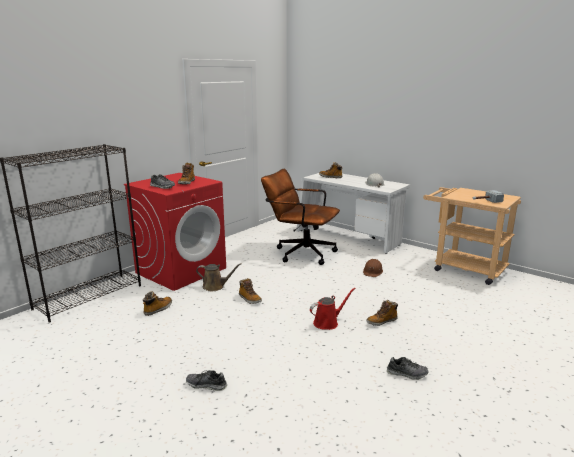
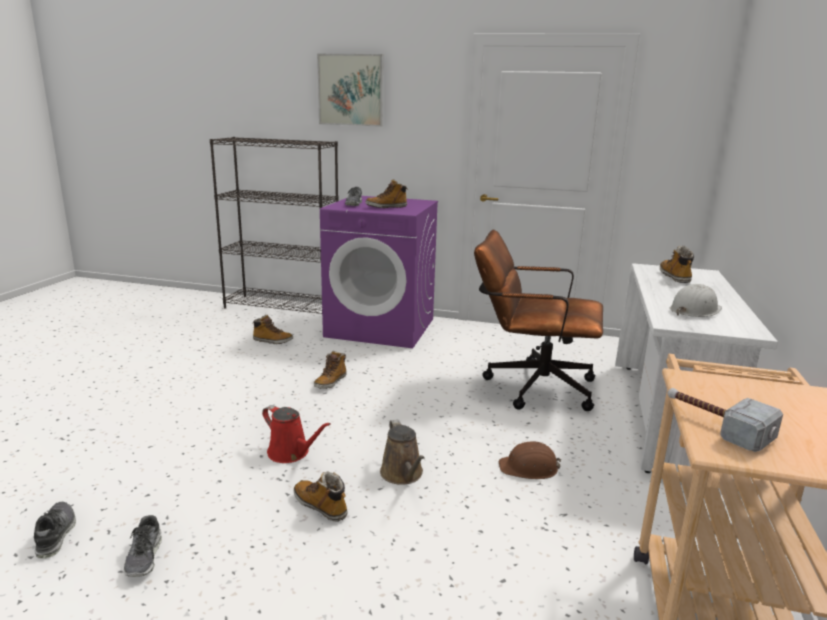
camera: 65 degrees right, 0 degrees up
(108, 101) = (350, 90): none -> picture
(181, 270) = (381, 327): red washing machine -> purple washing machine
(206, 385) = (113, 403): shoe -> shoe (55, 535)
(215, 286) = (352, 355): brown watering can -> brown watering can (403, 474)
(300, 252) = (530, 385): brown office chair -> brown office chair turned 75 degrees counterclockwise

